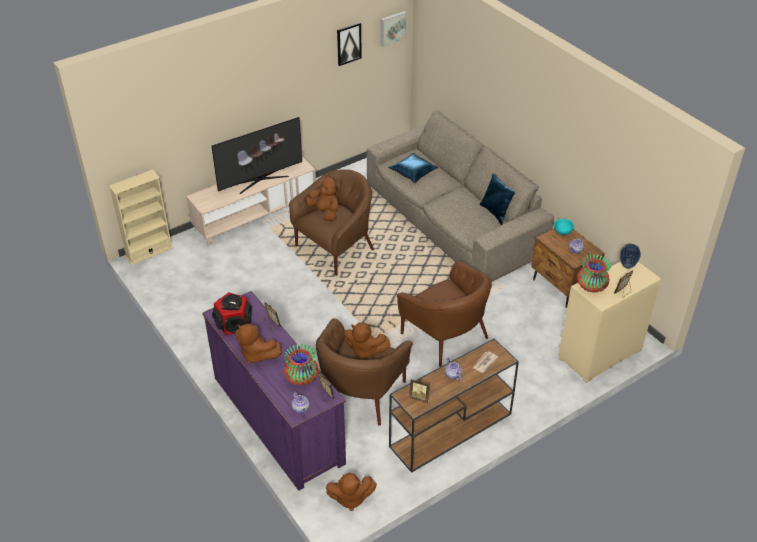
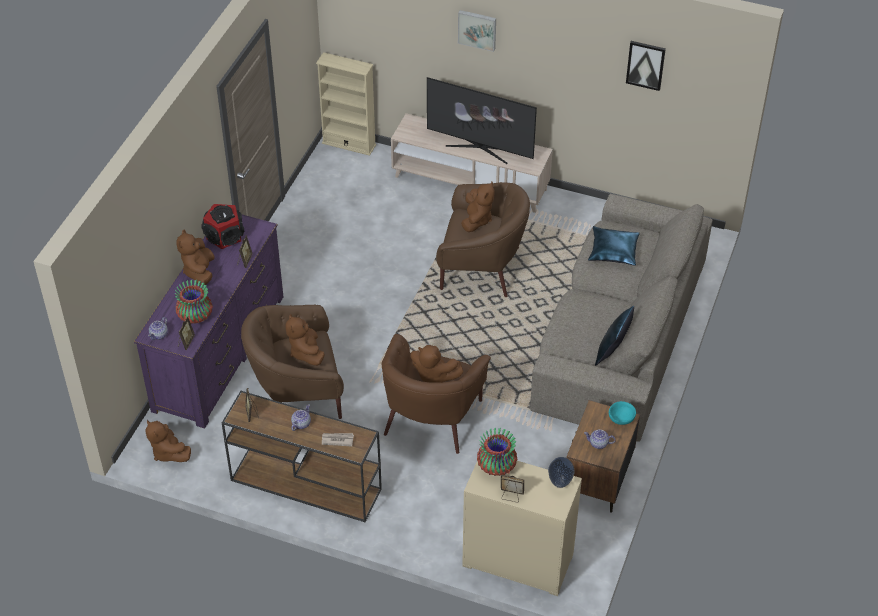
camera: 55 degrees right, 5 degrees up
(392, 28) = (714, 80): picture -> picture (477, 29)
(447, 298) = (433, 376): none -> brown plush toy

